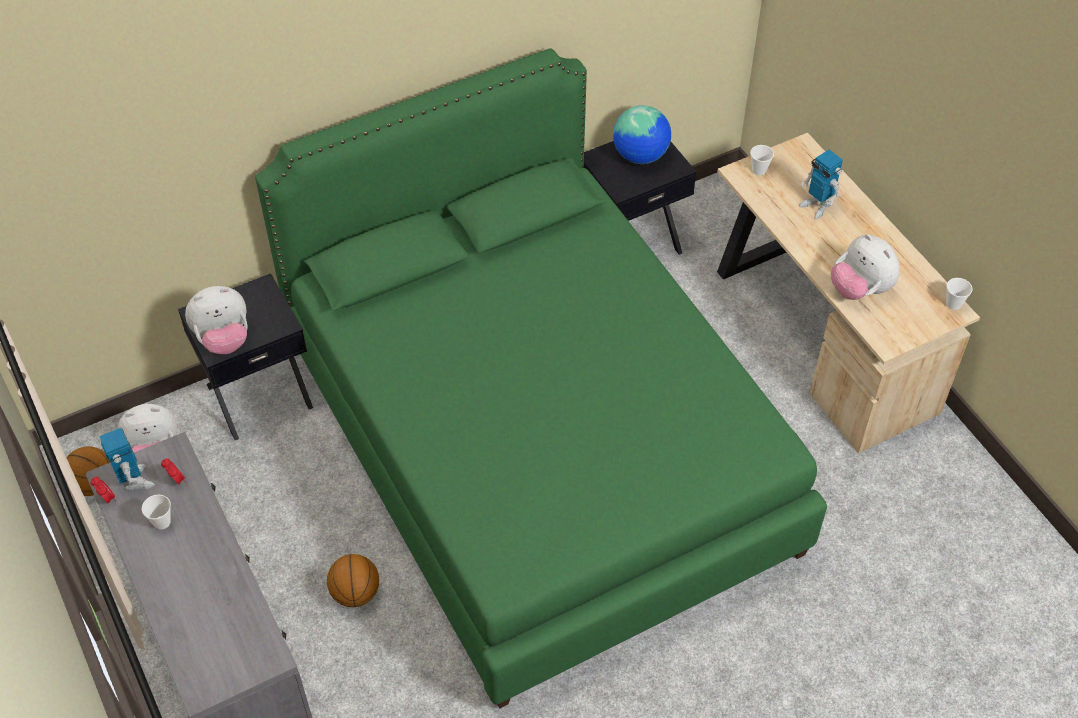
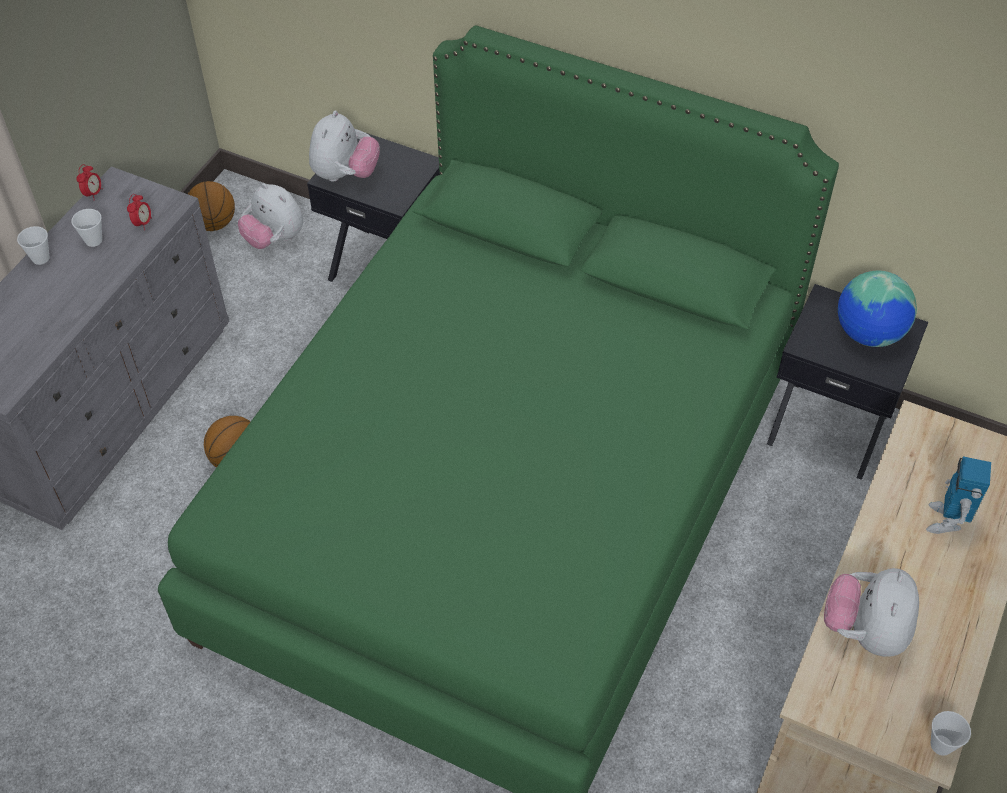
camera: 55 degrees right, 0 degrees up
(135, 481) = (123, 199): toy robot -> none
(223, 339) = (345, 174): plush toy -> plush toy turned 105 degrees counterclockwise
(759, 170) = (941, 438): cup -> cup (40, 258)

